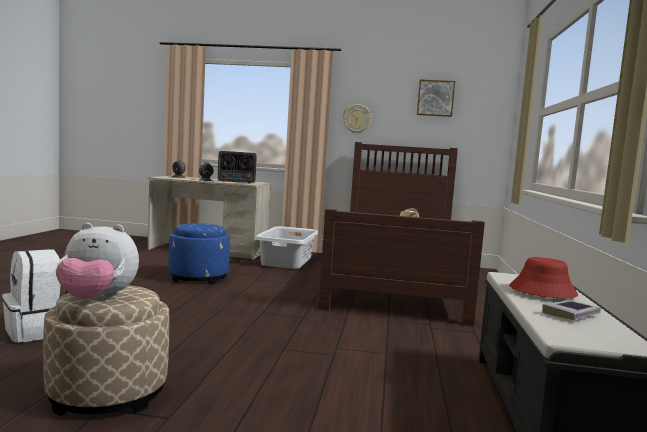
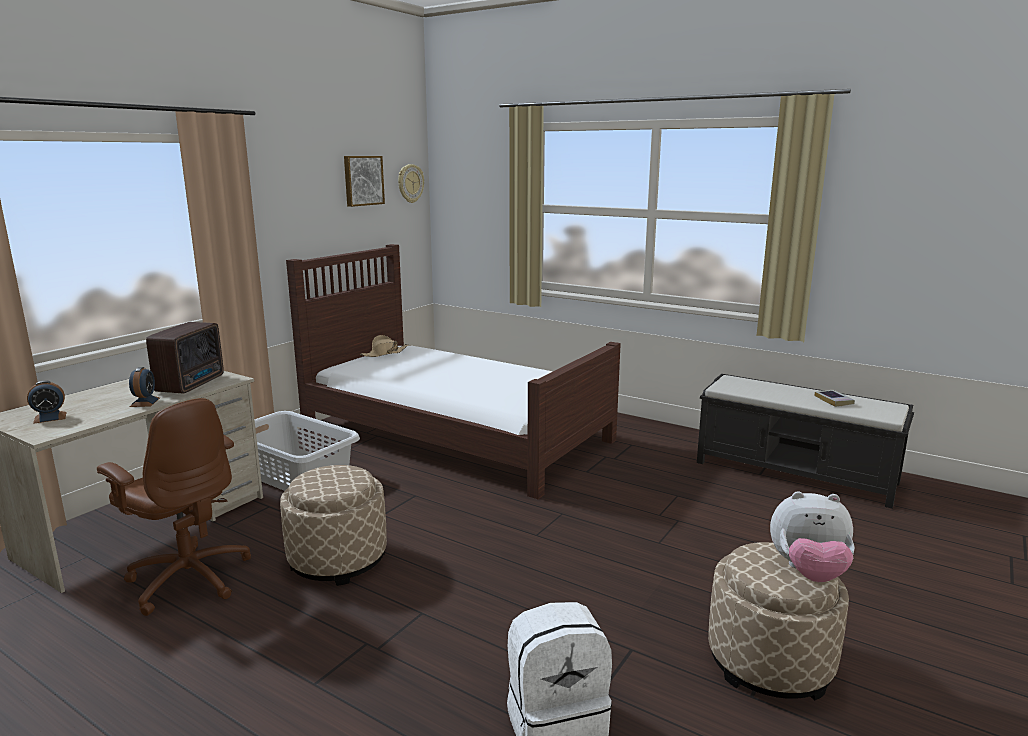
camera: 65 degrees left, 10 degrees up
(97, 300) = (808, 572): plush toy -> plush toy turned 75 degrees clockwise
(167, 261) = (189, 578): none -> brown office chair
(198, 277) = (338, 559): blue ottoman -> beige ottoman
(357, 119) = (280, 223): wall clock -> wall clock (410, 183)
(542, 291) = (772, 391): red hat -> none

